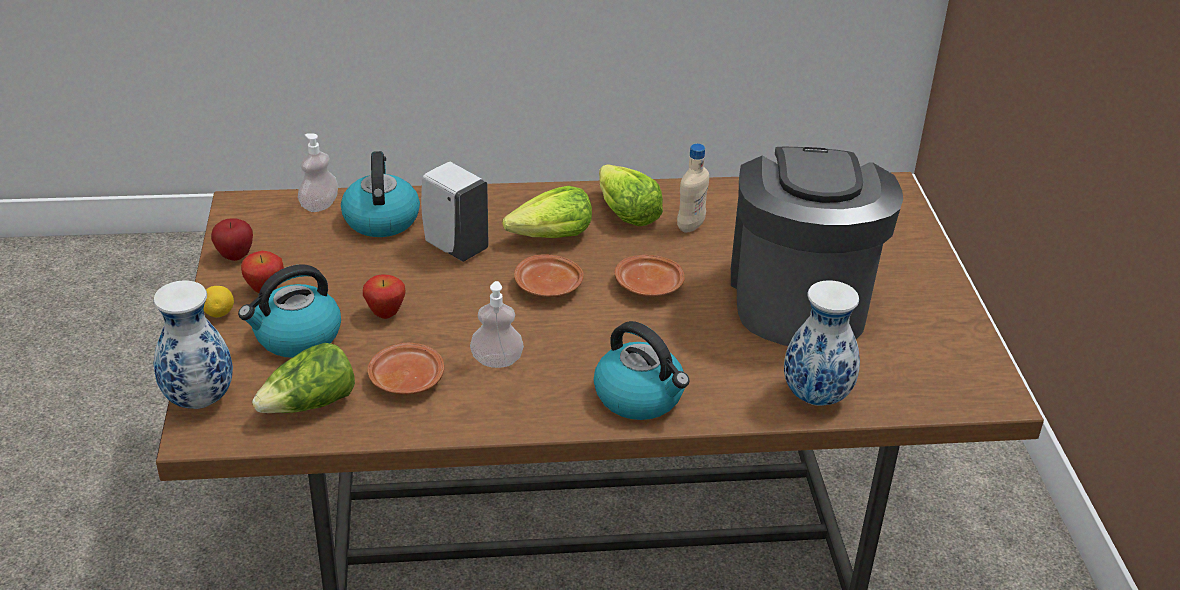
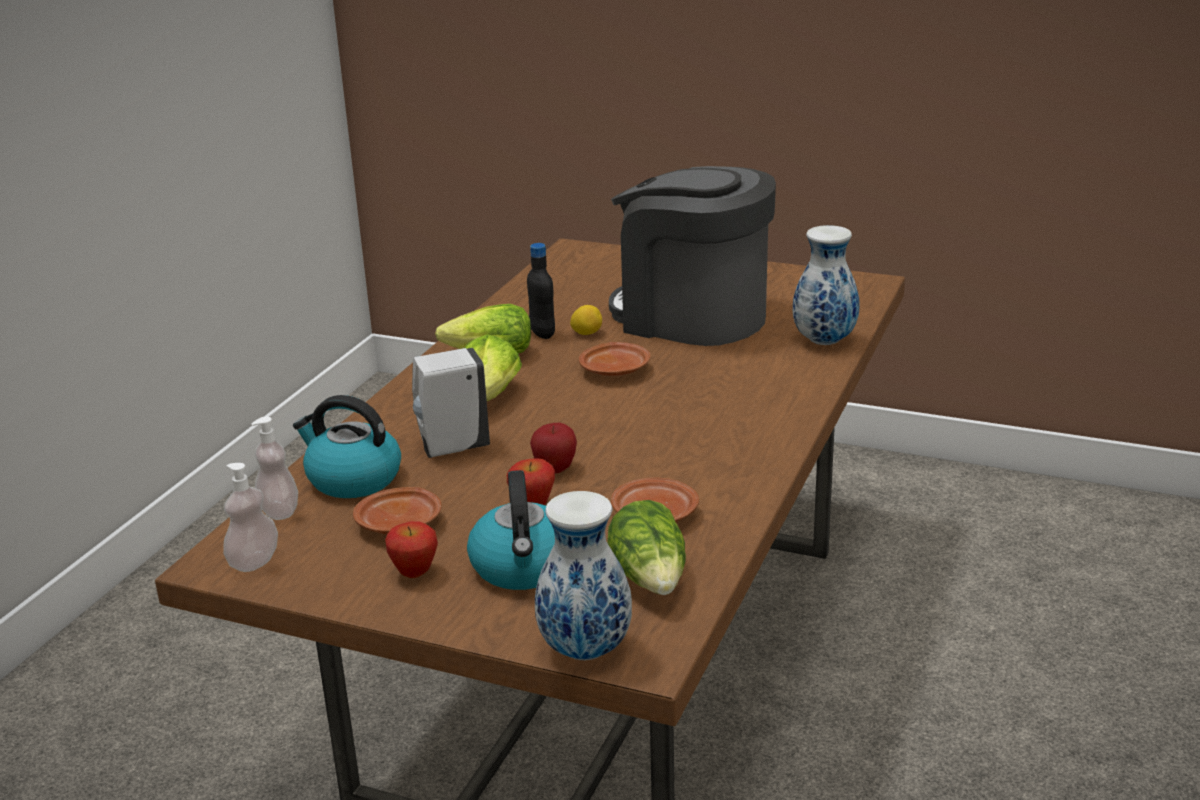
camera: 60 degrees left, 10 degrees down
(219, 313) = (428, 612): lemon -> lemon (587, 333)
(235, 256) = (320, 584): apple -> apple (555, 469)
(497, 361) = (663, 463): soap dispenser -> soap dispenser (254, 562)
(549, 287) = (570, 415): brown plate -> brown plate (400, 524)
(640, 397) = (770, 408): kettle -> none
(690, 226) = (542, 333): beige bottle -> black bottle

